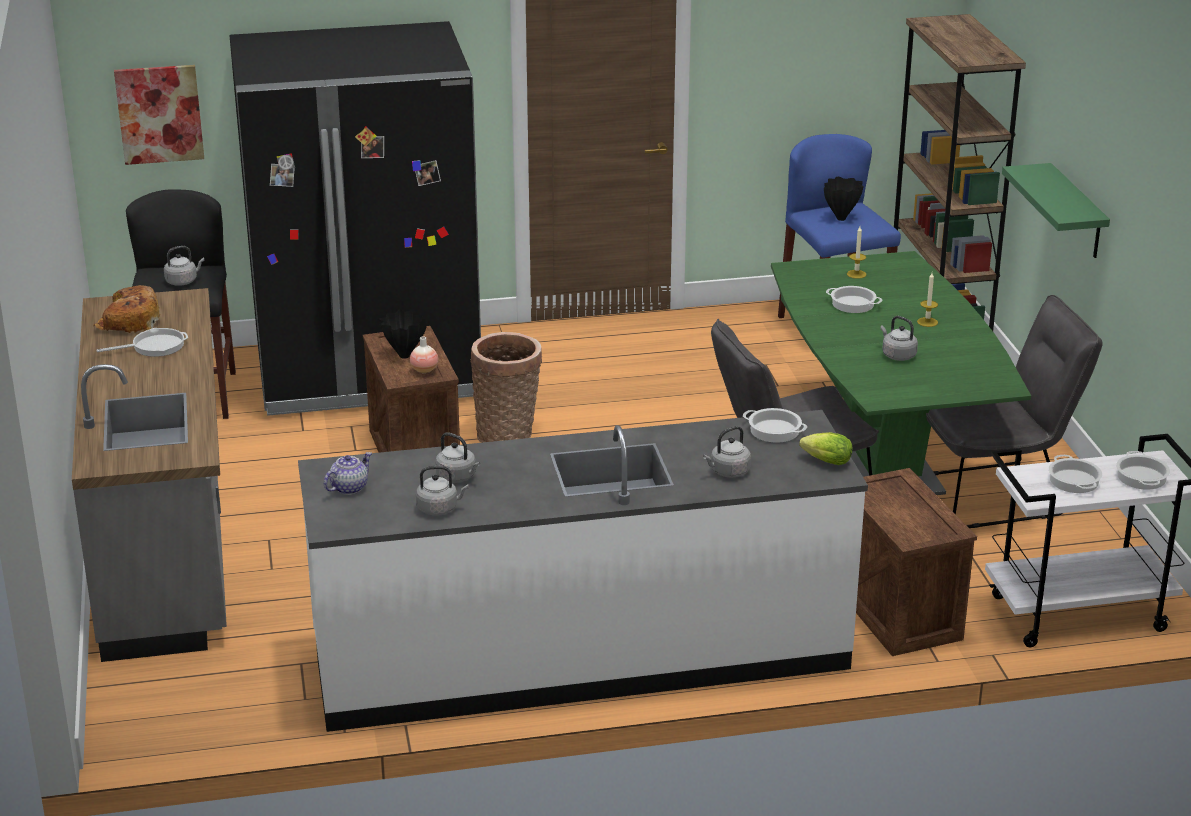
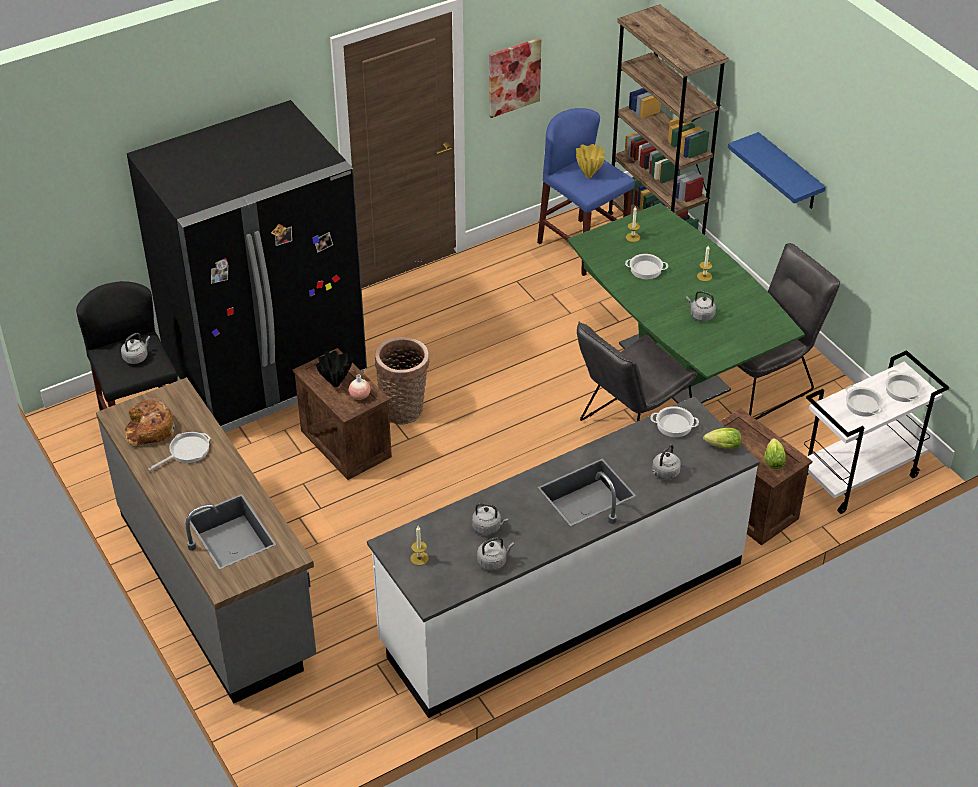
camera: 20 degrees left, 15 degrees up
(159, 114) = (77, 224): picture -> picture (514, 77)
(349, 487) = (419, 558): teapot -> candle
(842, 218) = (589, 175): black vase -> yellow vase
(922, 525) = (773, 460): none -> lettuce
(1077, 212) = (789, 173): green shelf -> blue shelf

